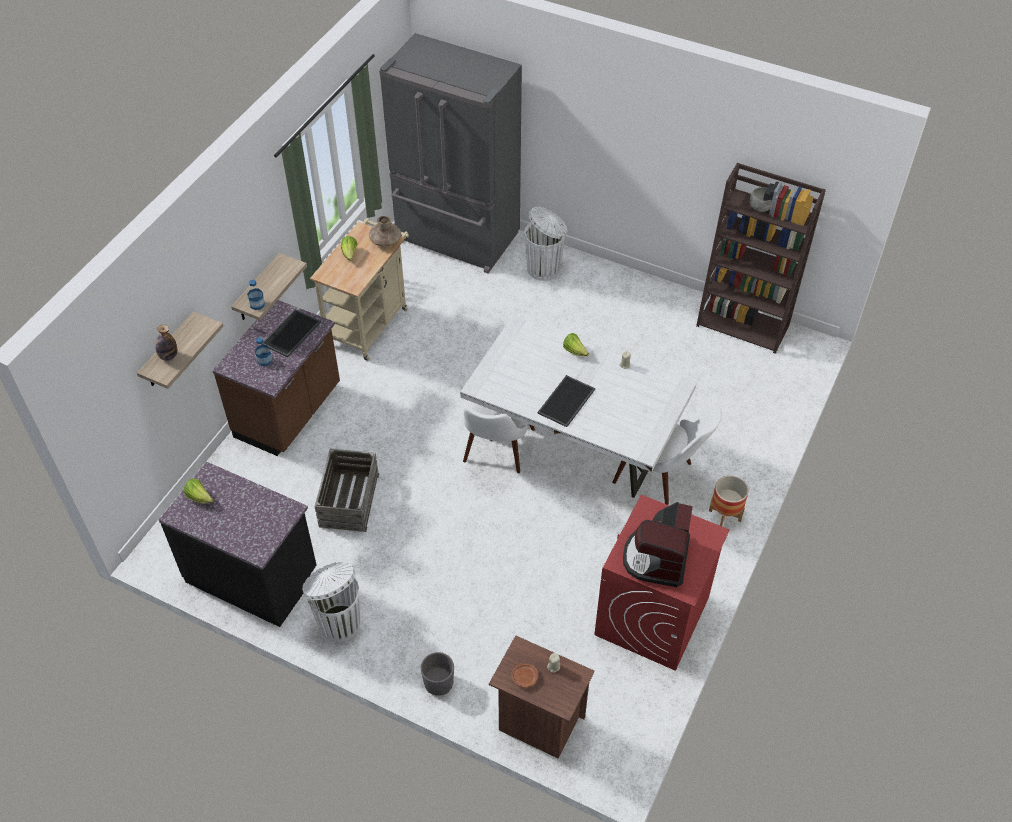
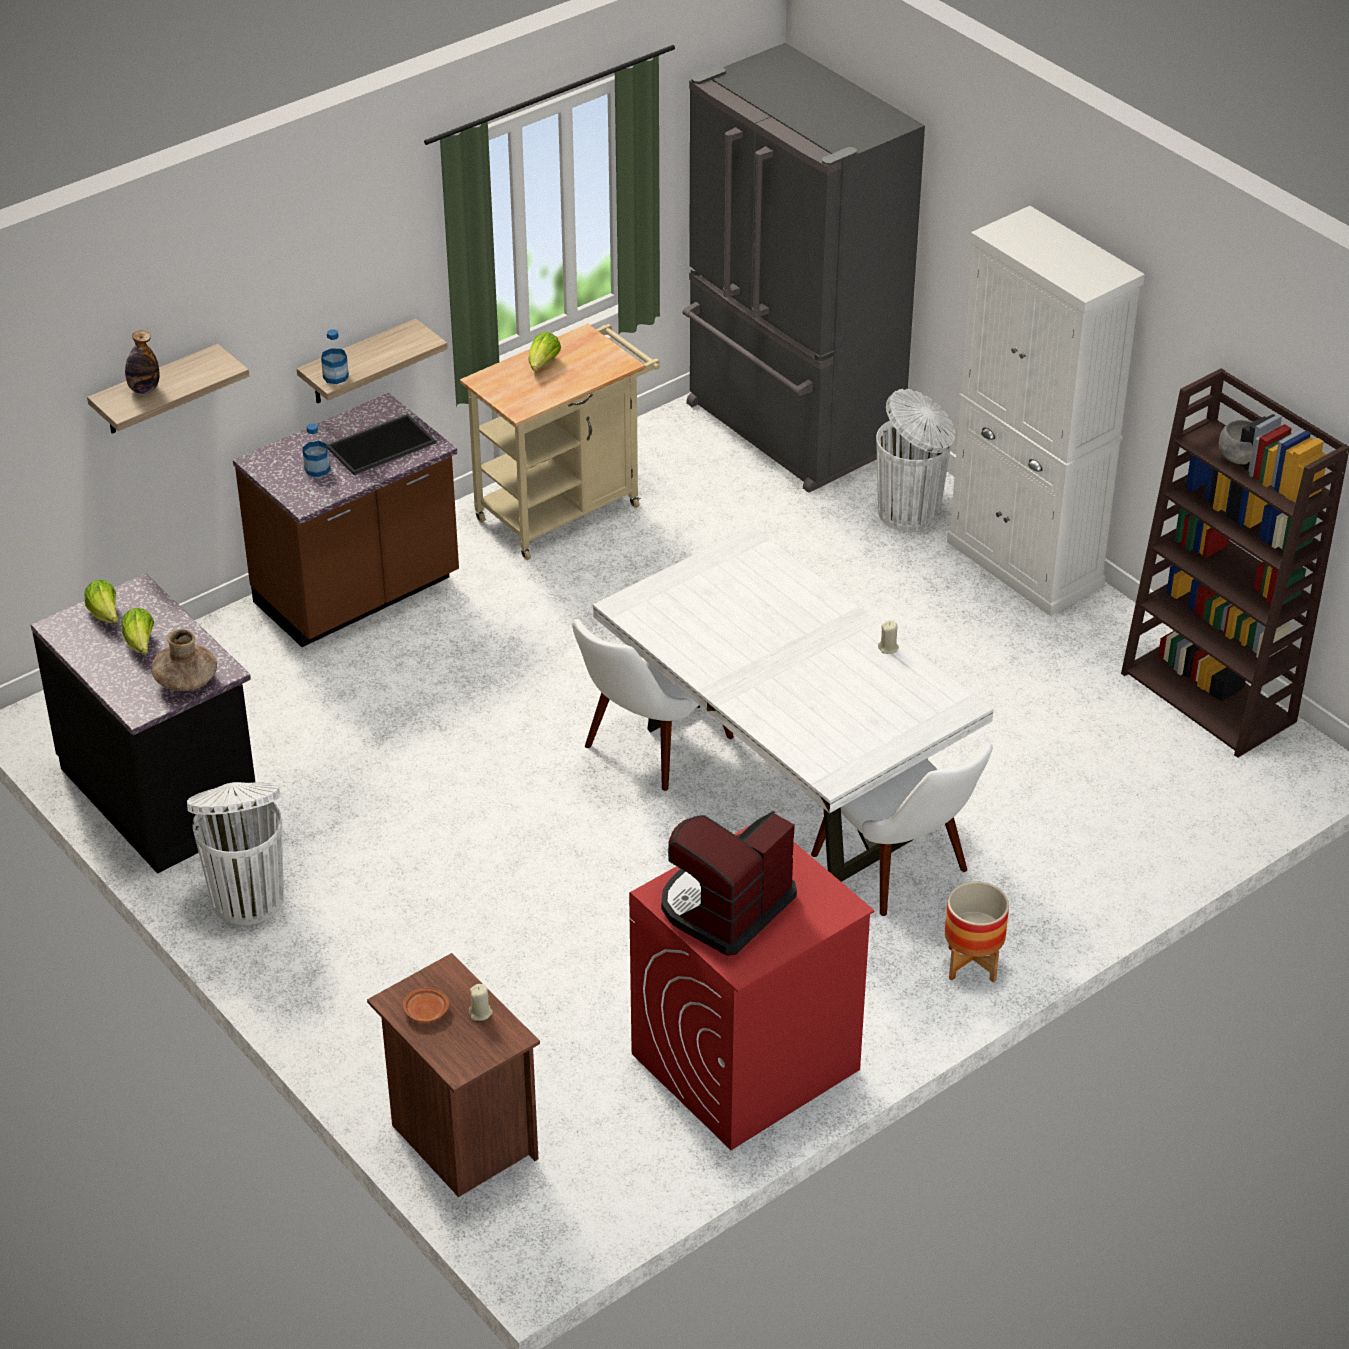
camera: 25 degrees right, 10 degrees down
(348, 500) = (370, 740): crate -> none
(385, 241) = (612, 361): brown vase -> brown vase (186, 680)
(438, 683) = (343, 1030): grey planter -> none
(567, 402) = (753, 670): tray -> none
(575, 351) = (818, 604): lettuce -> lettuce (140, 644)
(616, 280) = (1025, 564): none -> white cabinet

